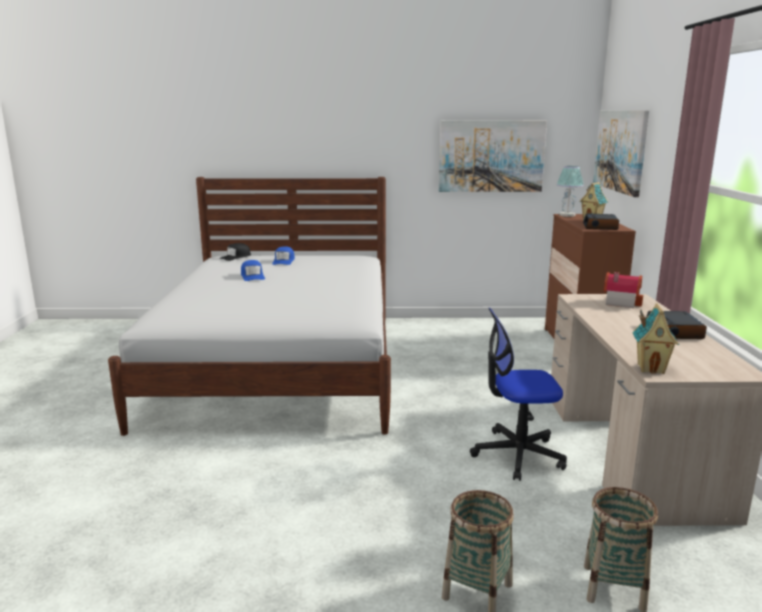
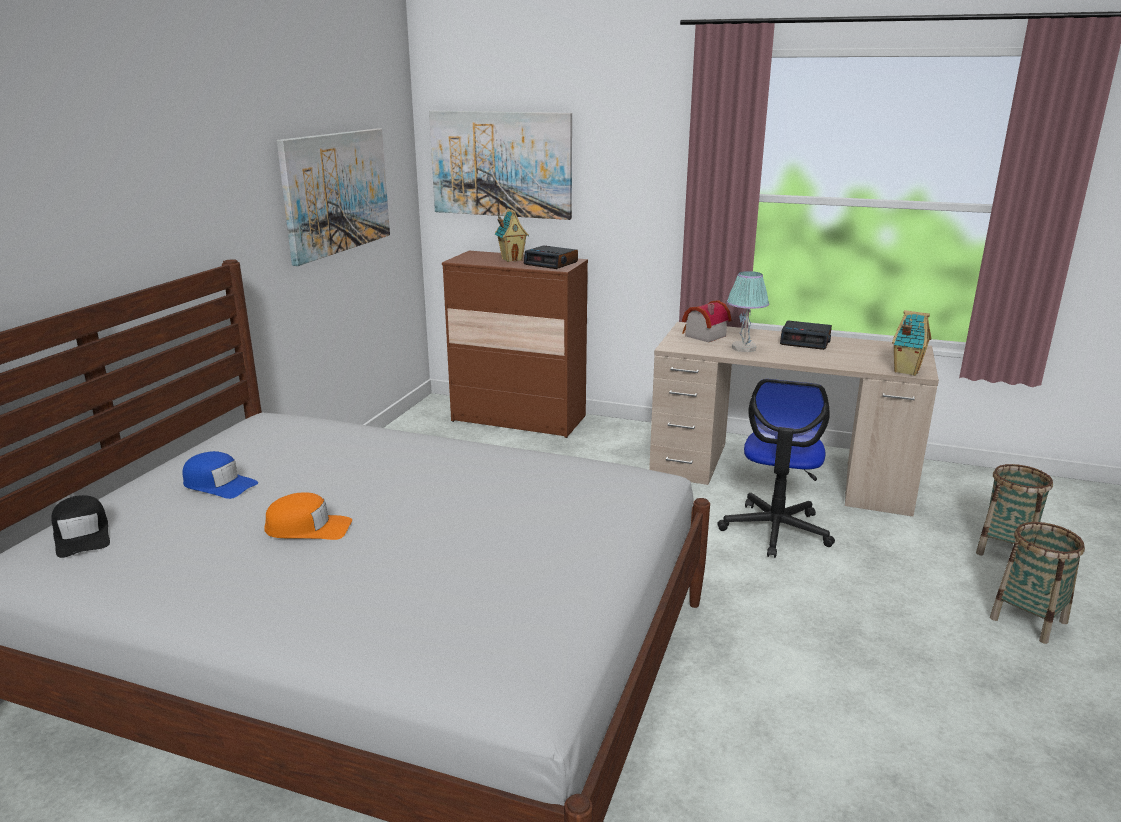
camera: 70 degrees left, 5 degrees up
(252, 276) = (308, 528): blue cap -> orange cap
(567, 215) = (463, 260): table lamp -> table lamp (744, 348)

